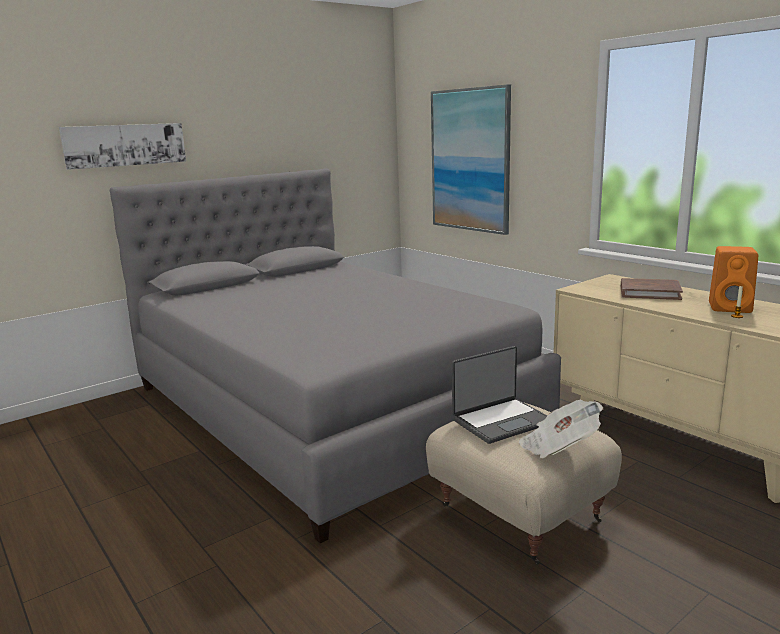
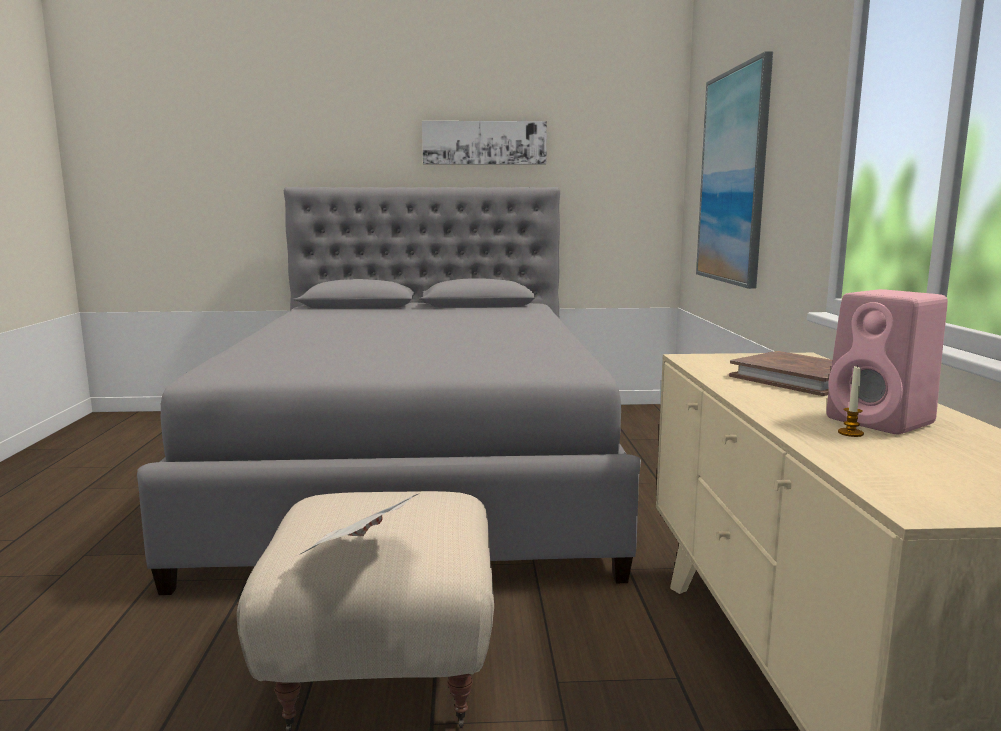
camera: 35 degrees right, 5 degrees down
(125, 145) = (314, 145): picture -> picture (484, 143)
(501, 421) = (373, 506): laptop -> none
(731, 308) = (883, 422): orange speaker -> pink speaker

